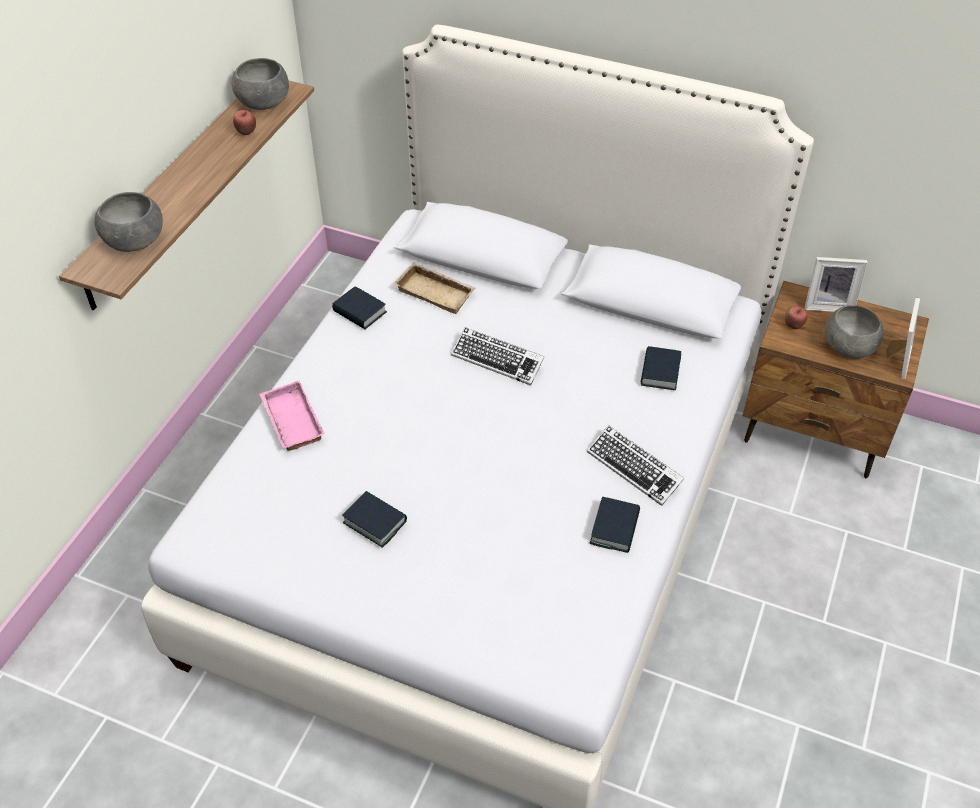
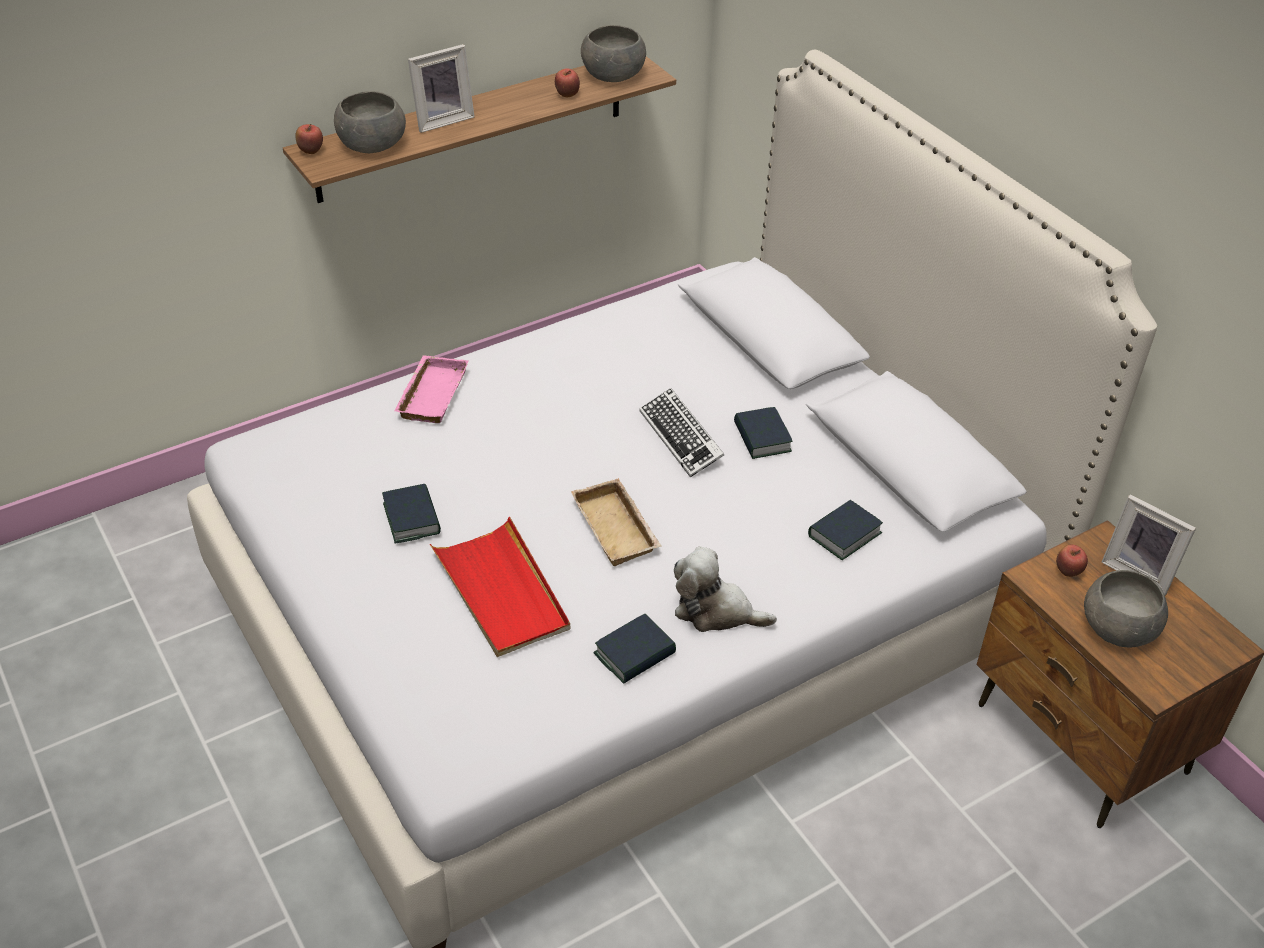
camera: 35 degrees right, 5 degrees down
(89, 269) = (311, 152): none -> apple
(359, 312) = (592, 331): book -> book (762, 438)
(437, 292) = (686, 347): beige tray -> beige tray (618, 528)
(488, 538) = (501, 592): none -> red tray
(634, 469) = (716, 611): keyboard -> plush toy
(896, 359) = (1168, 672): picture frame -> picture frame (442, 119)

